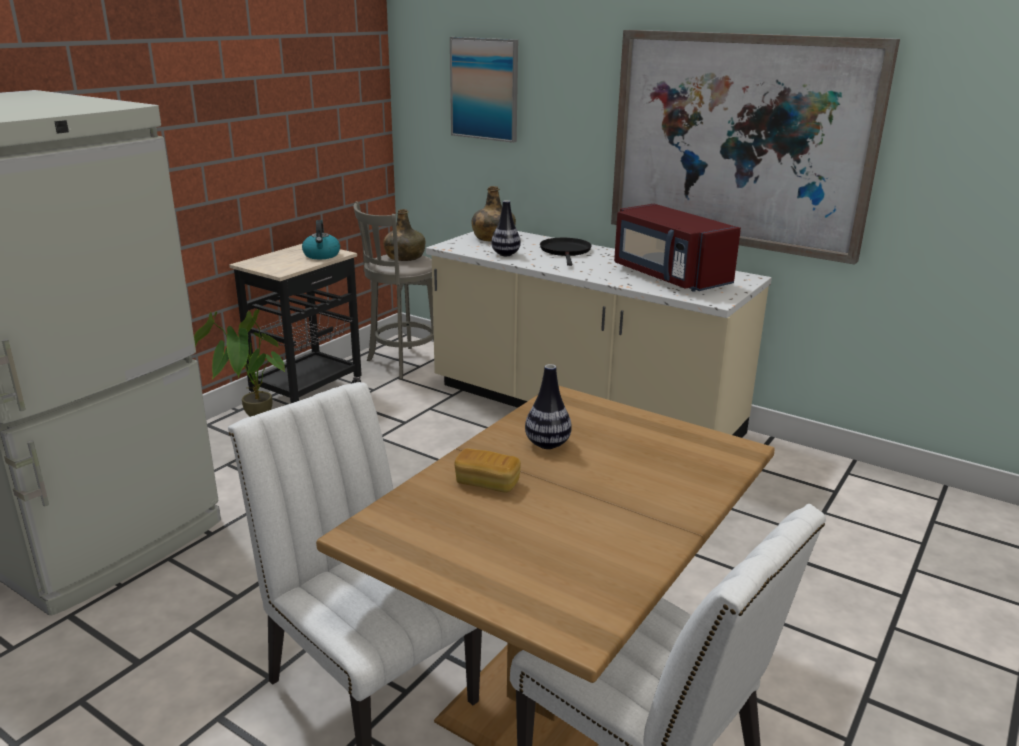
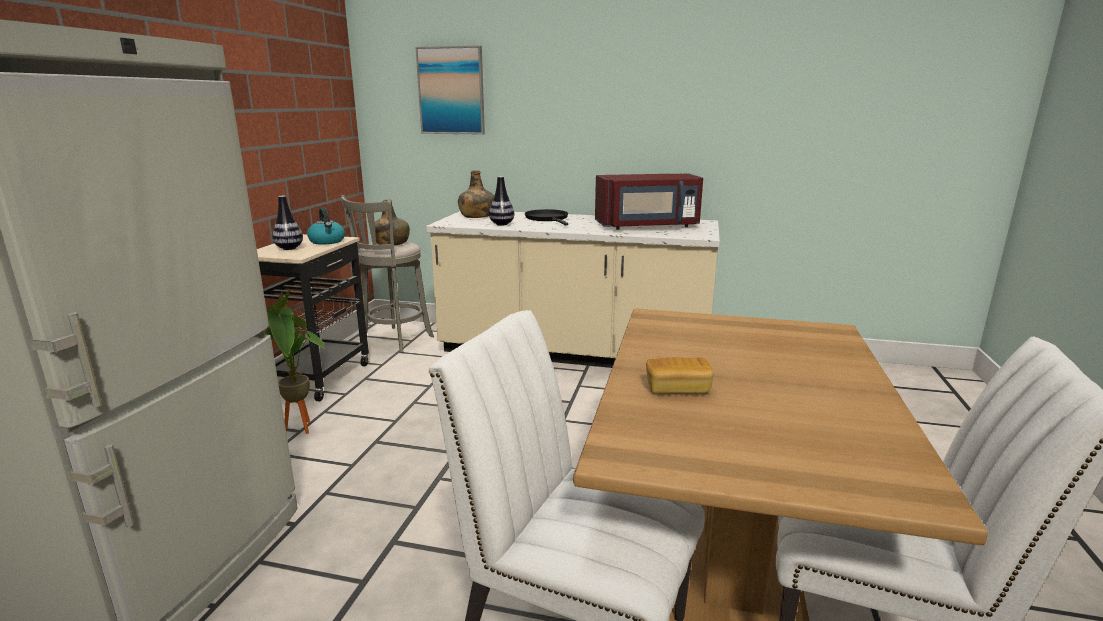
camera: 20 degrees left, 5 degrees down
(547, 444) = (688, 350): vase -> vase (289, 248)
(668, 276) = (647, 226): red microwave -> red microwave turned 45 degrees counterclockwise
(740, 142) = (684, 115): picture -> none

